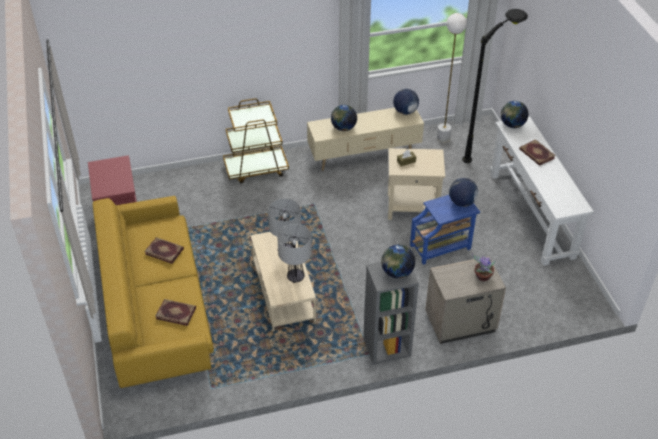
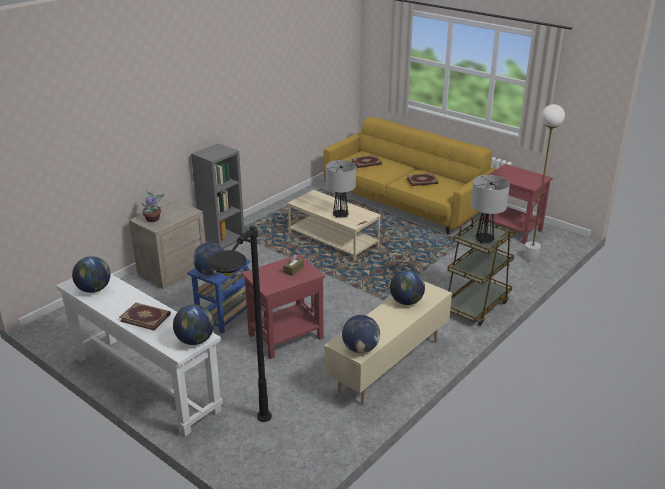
camera: 145 degrees right, 15 degrees down
(296, 277) = (314, 206): table lamp -> table lamp (484, 240)
(397, 272) = (211, 153): globe -> globe (94, 289)
(412, 207) = (285, 336): beige side table -> red side table
(443, 138) = (318, 434): white floor lamp -> white floor lamp (531, 258)

